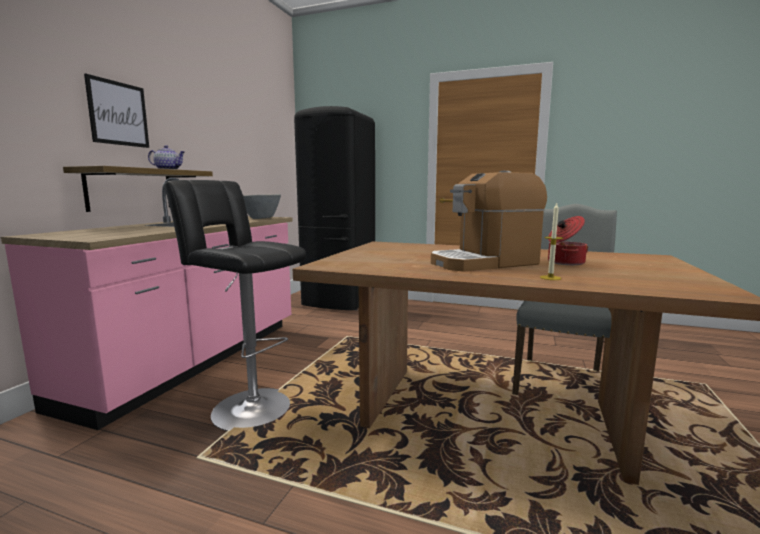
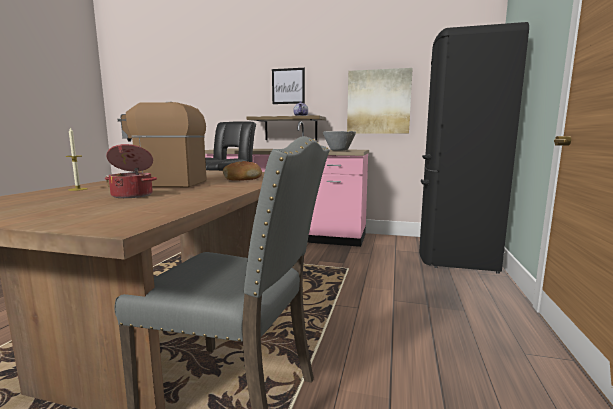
camera: 85 degrees right, 0 degrees up
(229, 157) = (378, 102): none -> picture
(432, 249) = (242, 178): none -> bread
(484, 263) = (159, 183): coffee machine -> coffee machine turned 60 degrees counterclockwise

